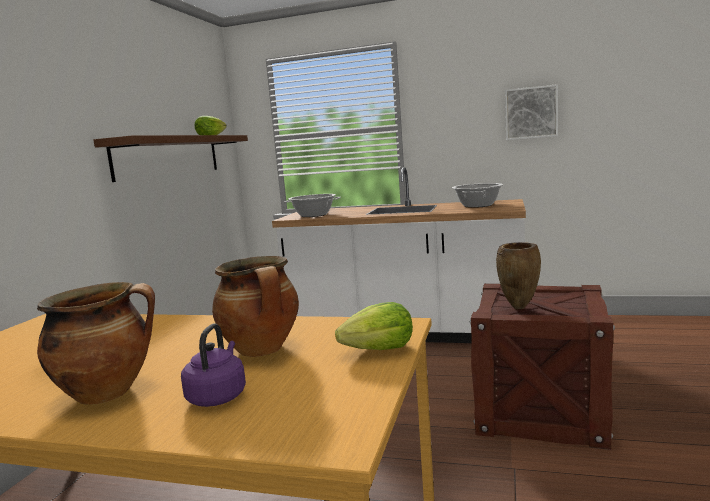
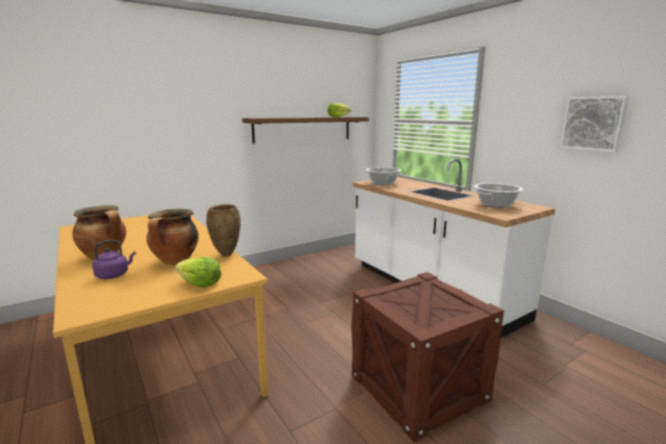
camera: 40 degrees right, 5 degrees up
(519, 308) = (401, 299): brown vase -> brown vase (225, 255)

